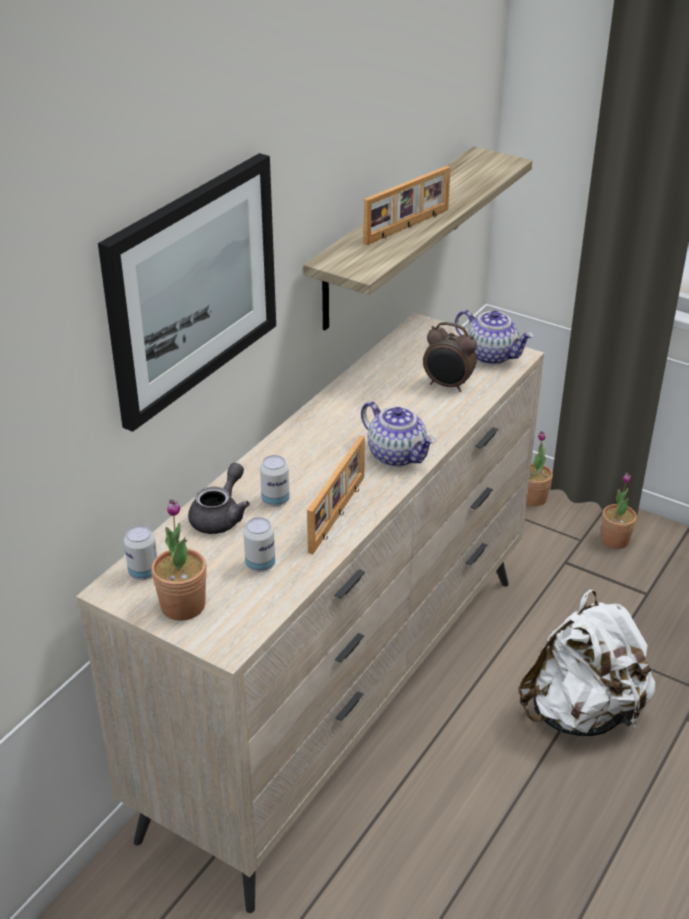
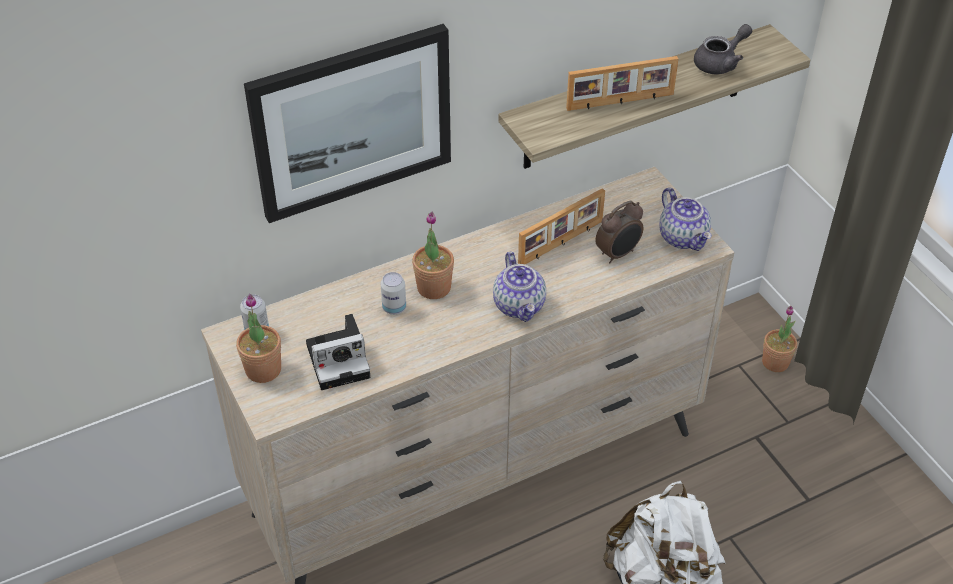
camera: 30 degrees right, 10 degrees up
(221, 516) = (344, 305): grey teapot -> grey teapot (720, 63)
(260, 565) = (340, 359): can -> camera
(339, 514) = (431, 340): picture frame -> picture frame (561, 243)
(447, 385) = (618, 254): alarm clock -> alarm clock turned 90 degrees counterclockwise
(615, 540) = (820, 436): potted plant -> potted plant (434, 287)

